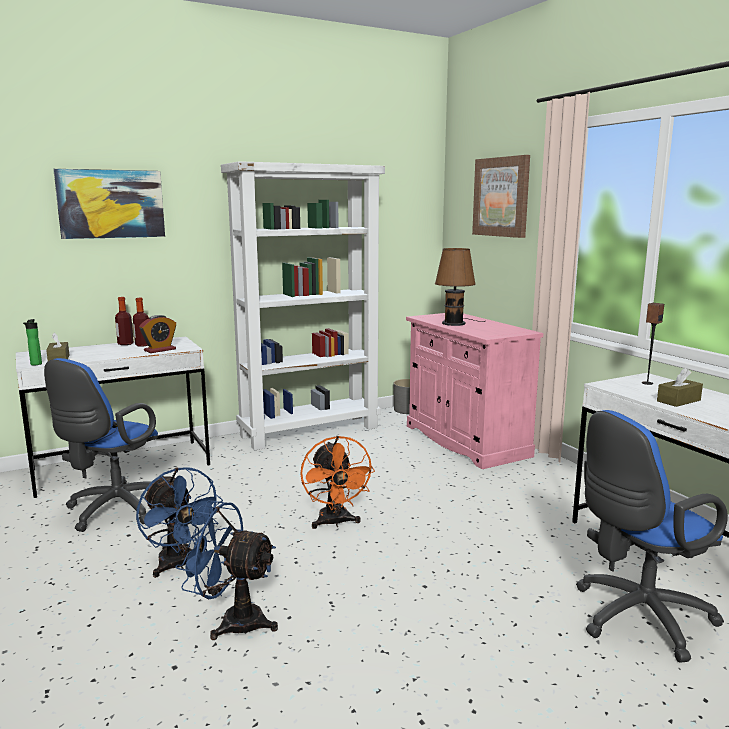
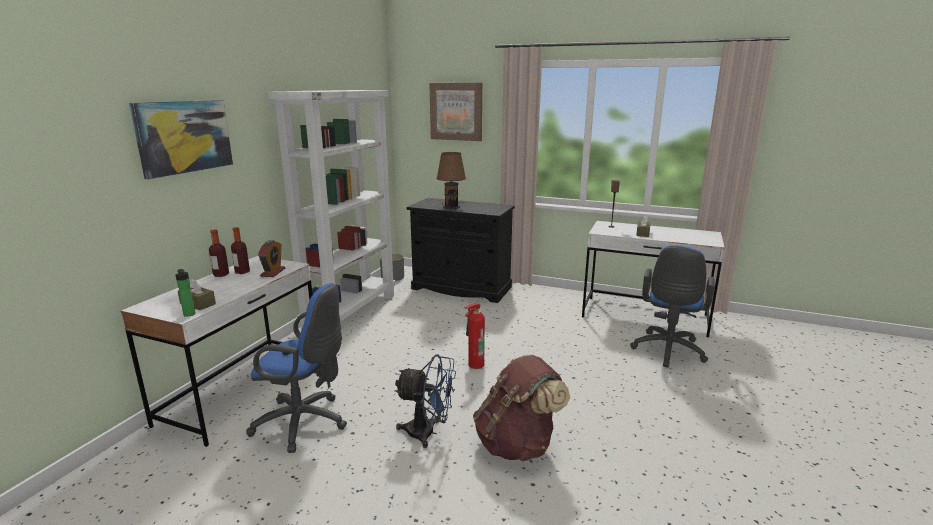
camera: 40 degrees left, 5 degrees up
(113, 511) = (305, 423): blue office chair -> blue office chair turned 60 degrees counterclockwise
(232, 620) = (517, 444): blue fan -> brown backpack
(335, 523) = (474, 365): orange fan -> fire extinguisher
(465, 441) = (461, 288): pink cabinet -> black cabinet

